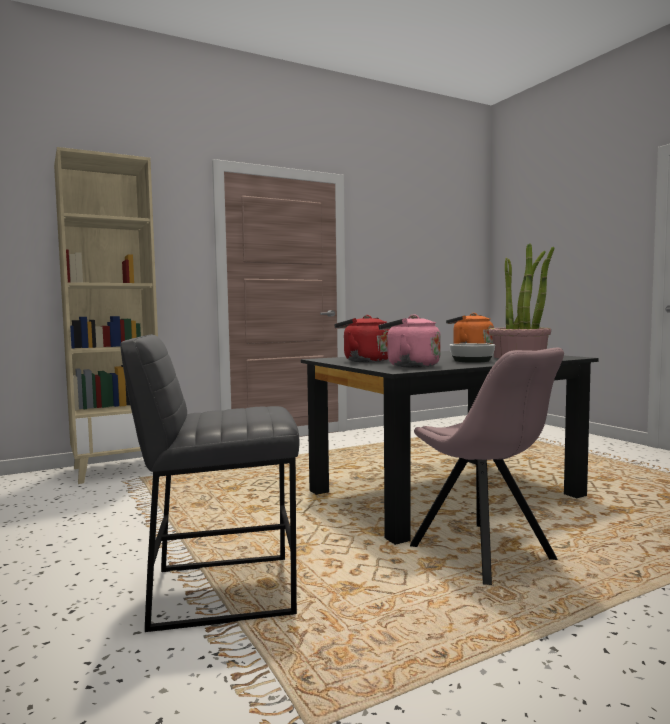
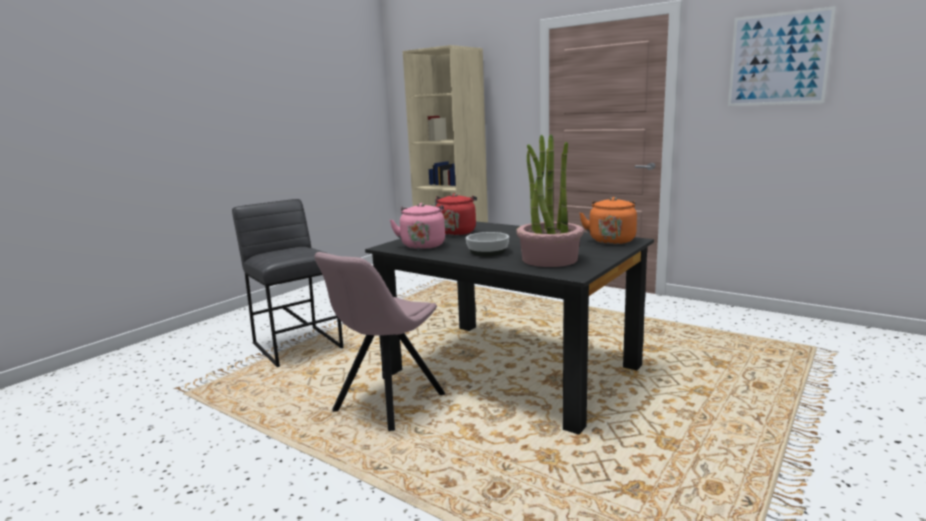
camera: 65 degrees right, 10 degrees up
(406, 232) = (778, 59): none -> picture

